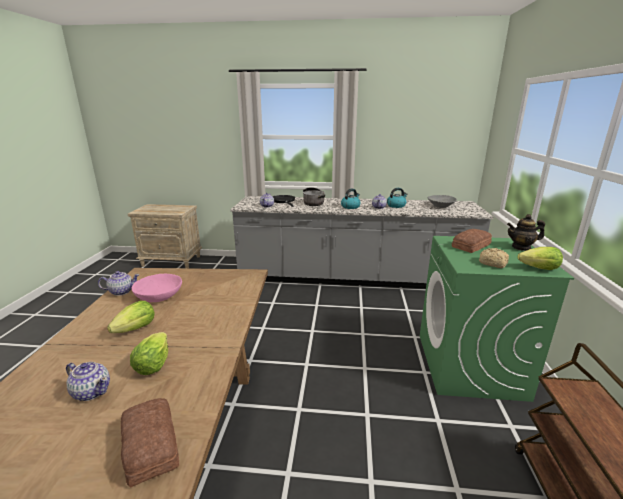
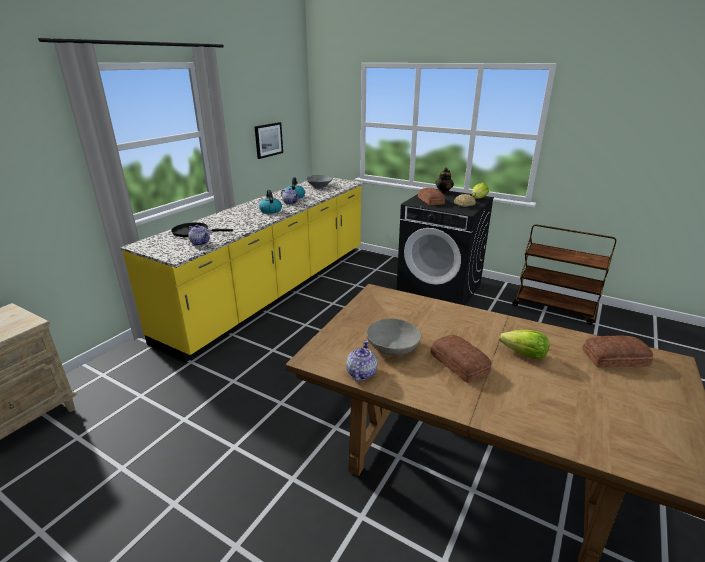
camera: 65 degrees left, 5 degrees up
(92, 391) = (557, 386): teapot -> none
(136, 329) = (459, 363): lettuce -> bread
(159, 296) = (393, 347): pink bowl -> grey bowl
(313, 202) = (227, 220): cooking pot -> none
(353, 278) = (275, 290): grey counter -> yellow counter
(415, 154) = (268, 140): none -> picture
(470, 366) = (439, 289): green washing machine -> black washing machine

